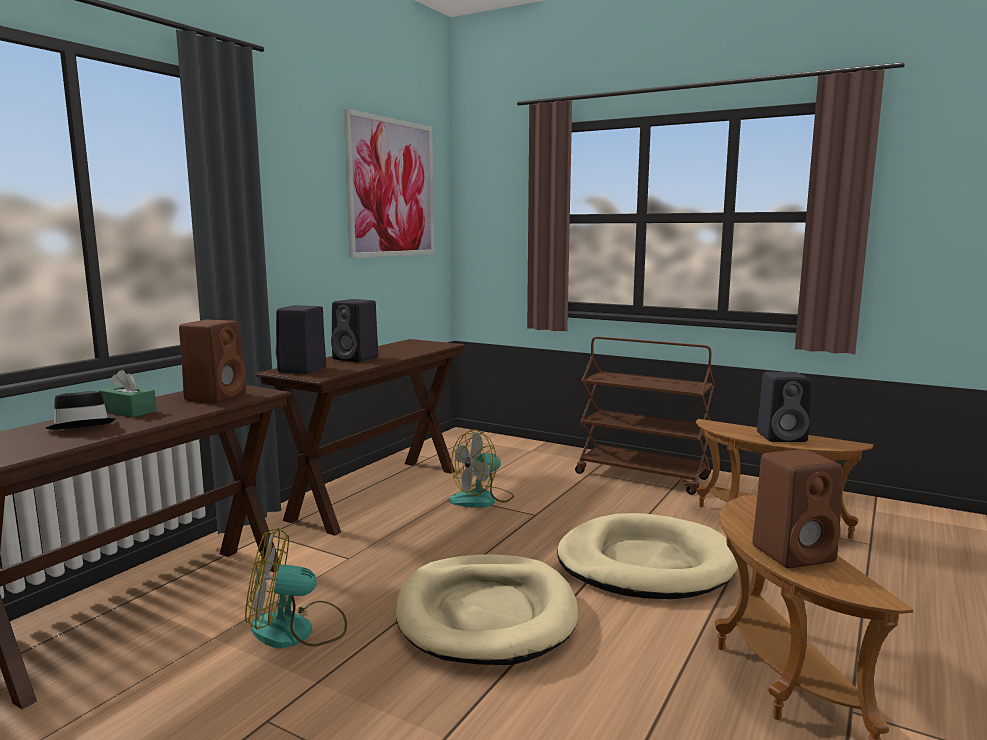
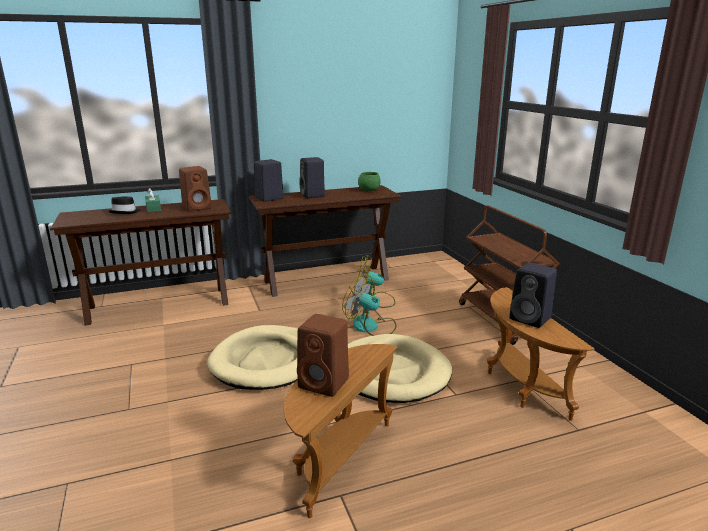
camera: 40 degrees right, 10 degrees up
(297, 630) = (191, 334): fan -> fan (371, 327)
(392, 188) = (383, 77): picture -> none
(413, 345) = (369, 190): none -> green bowl

